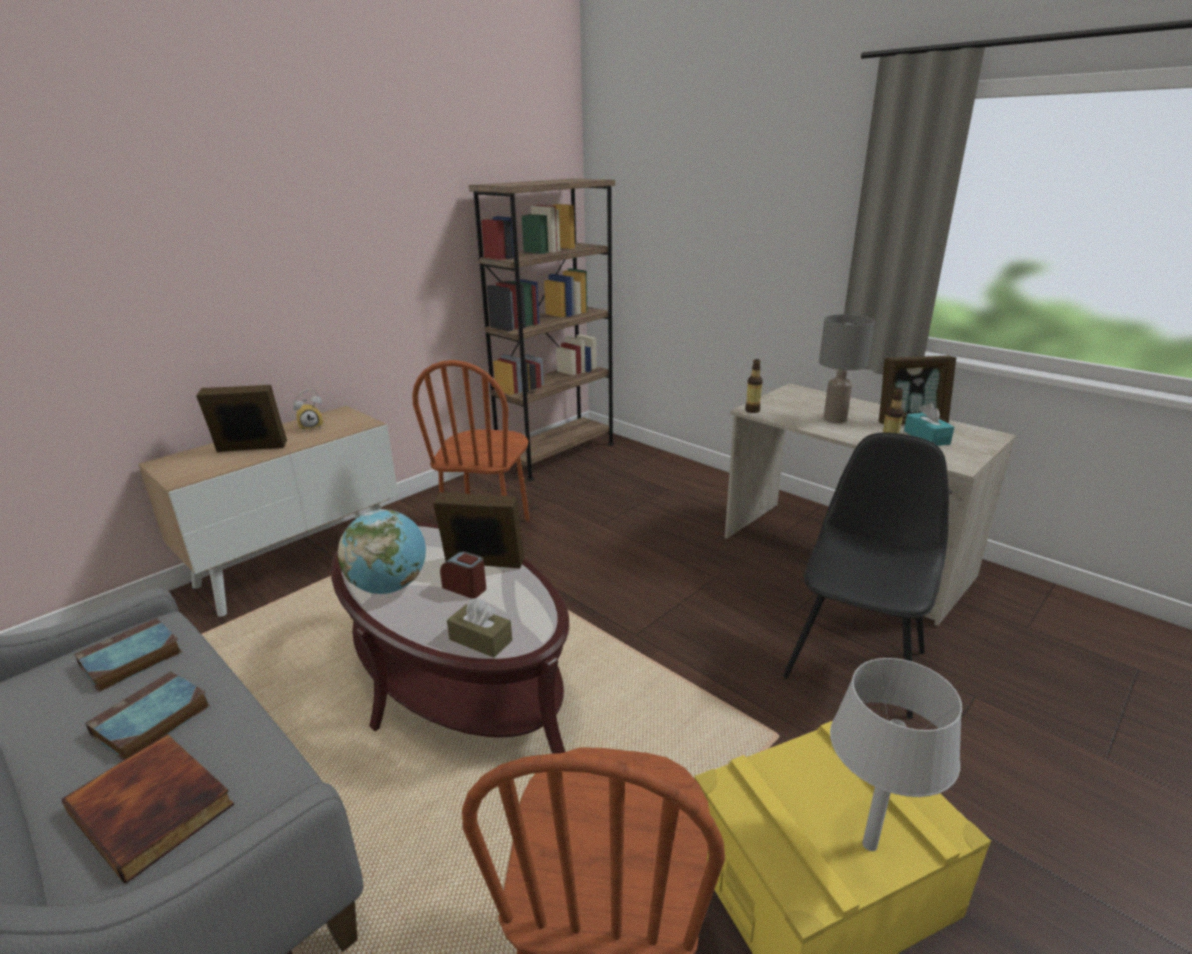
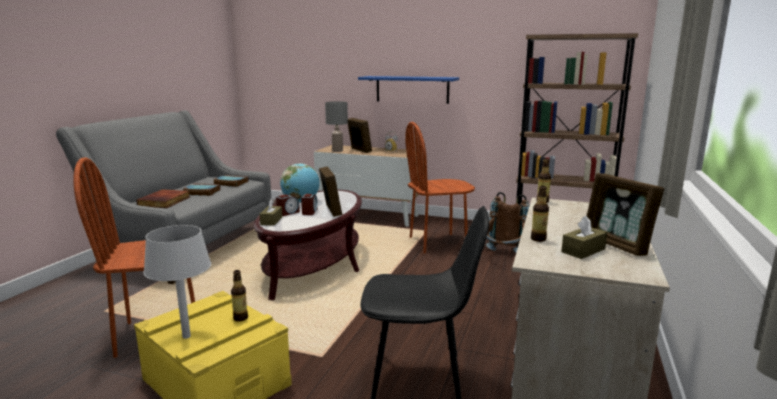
camera: 65 degrees right, 10 degrees down
(298, 300) = (412, 89): none -> blue shelf
(446, 613) = (288, 213): none -> alarm clock
(580, 506) = (504, 257): none -> brown backpack
(816, 762) = (240, 318): none -> bottle
(834, 419) = (570, 222): grey table lamp -> grey table lamp (338, 151)
(926, 437) = (583, 250): turquoise tissue box -> brown tissue box

